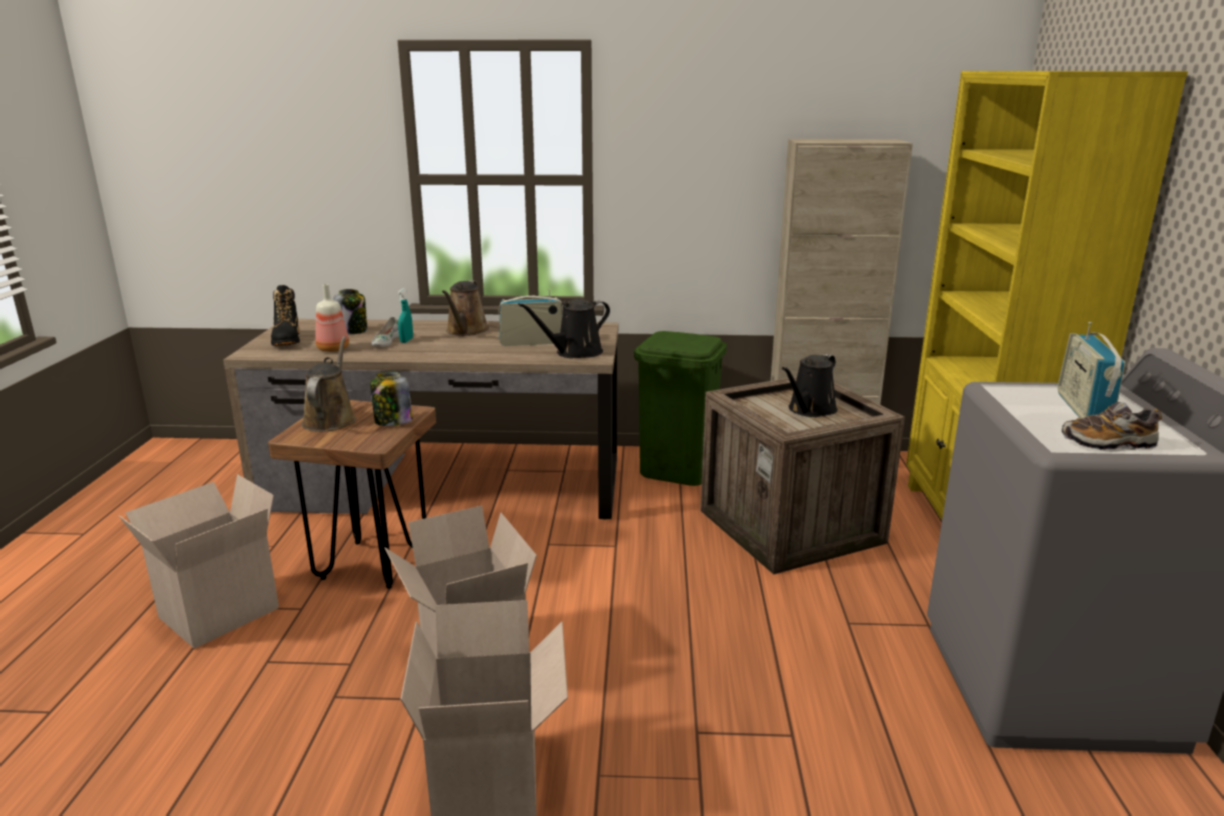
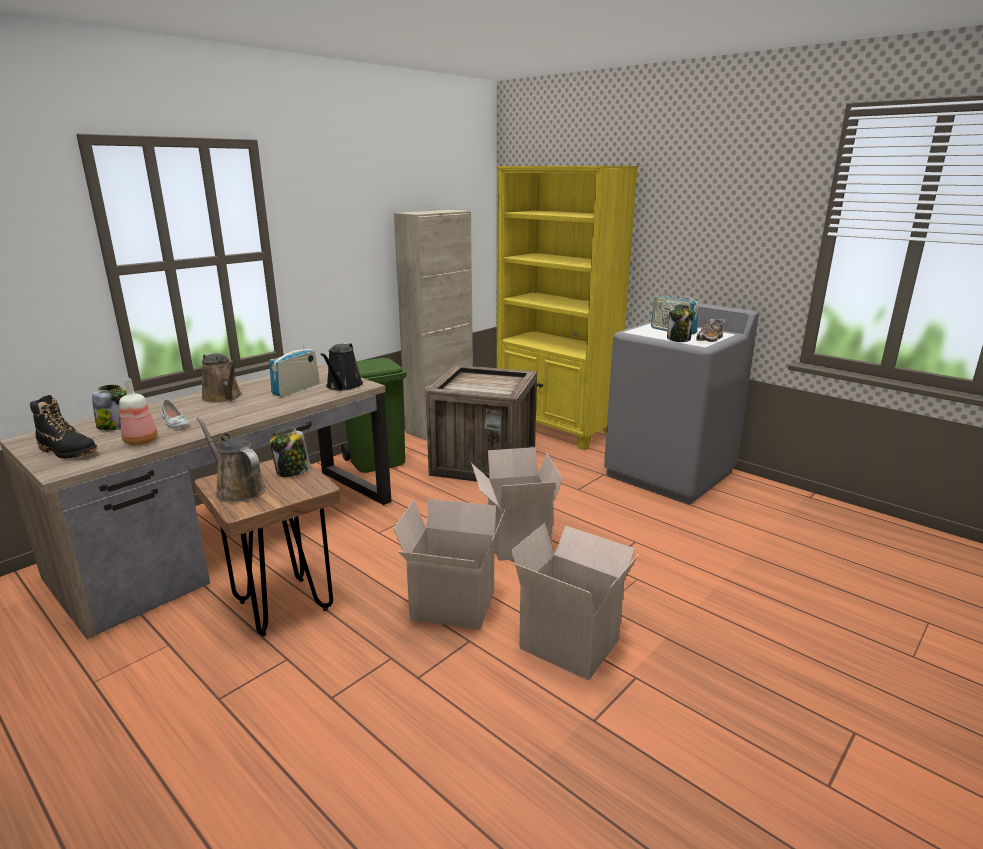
camera: 50 degrees left, 0 degrees up
(219, 611) = (219, 704): cardboard box -> cardboard box (516, 541)
(406, 340) = (192, 417): turquoise spray bottle -> none
(810, 410) = (487, 383): black watering can -> none
(1044, 424) = (678, 339): none -> jar

